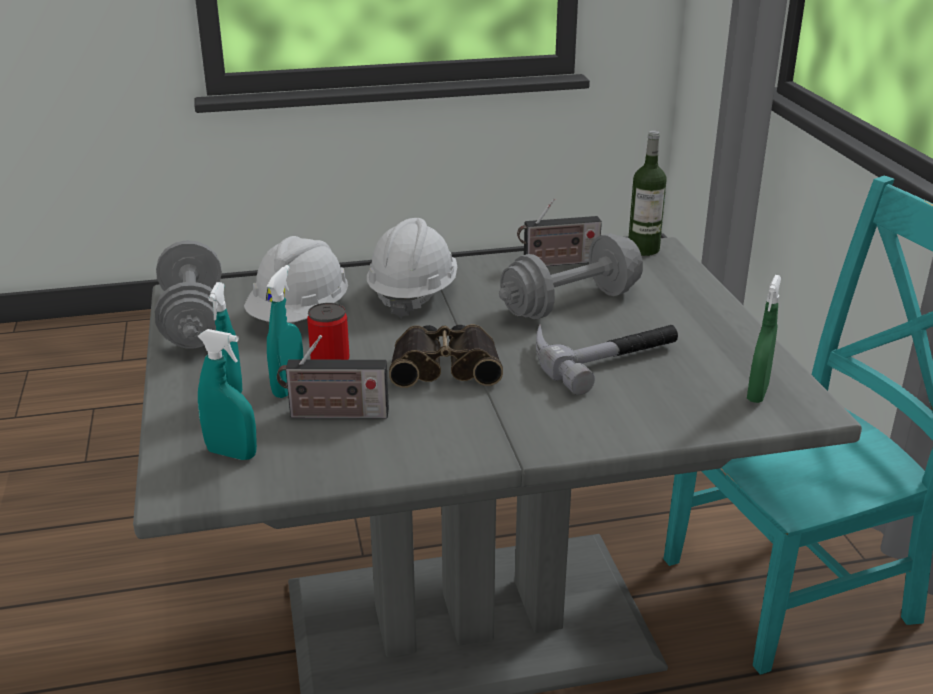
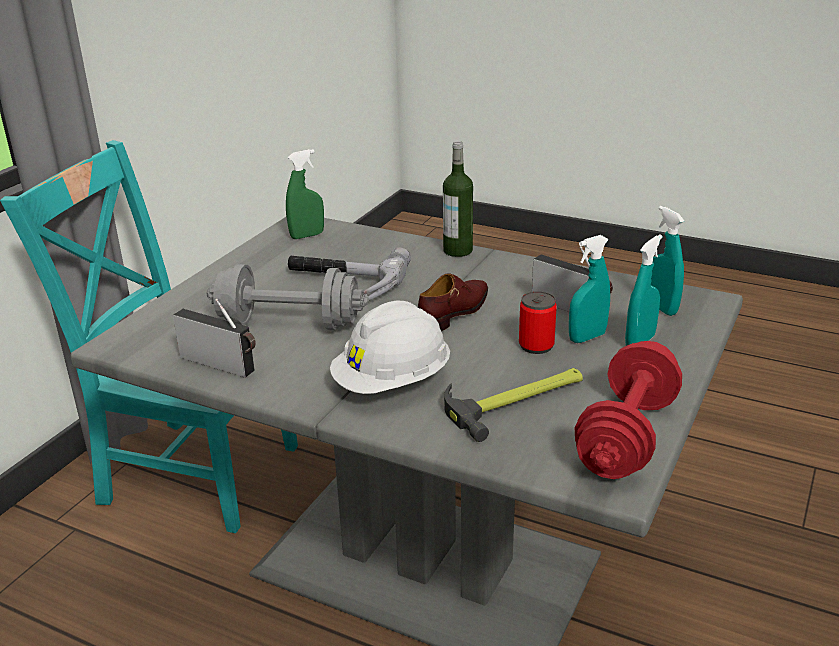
camera: 140 degrees left, 0 degrees up
(193, 321) = (626, 436): grey dumbbell -> red dumbbell
(300, 315) = (517, 401): white hard hat -> hammer
(445, 366) = (456, 312): binoculars -> brown shoe
(643, 249) = (128, 348): bottle -> bottle (458, 251)

